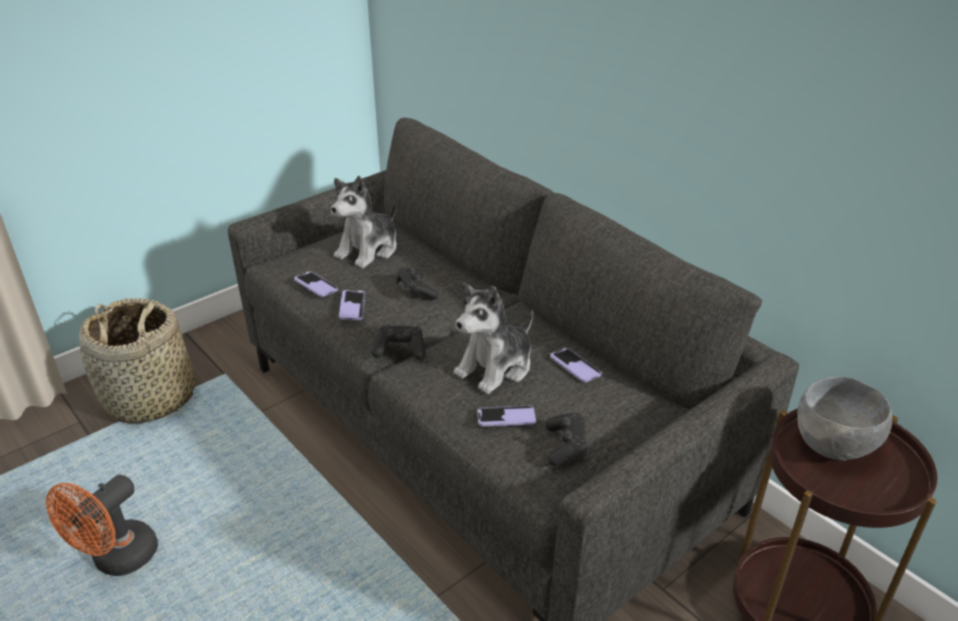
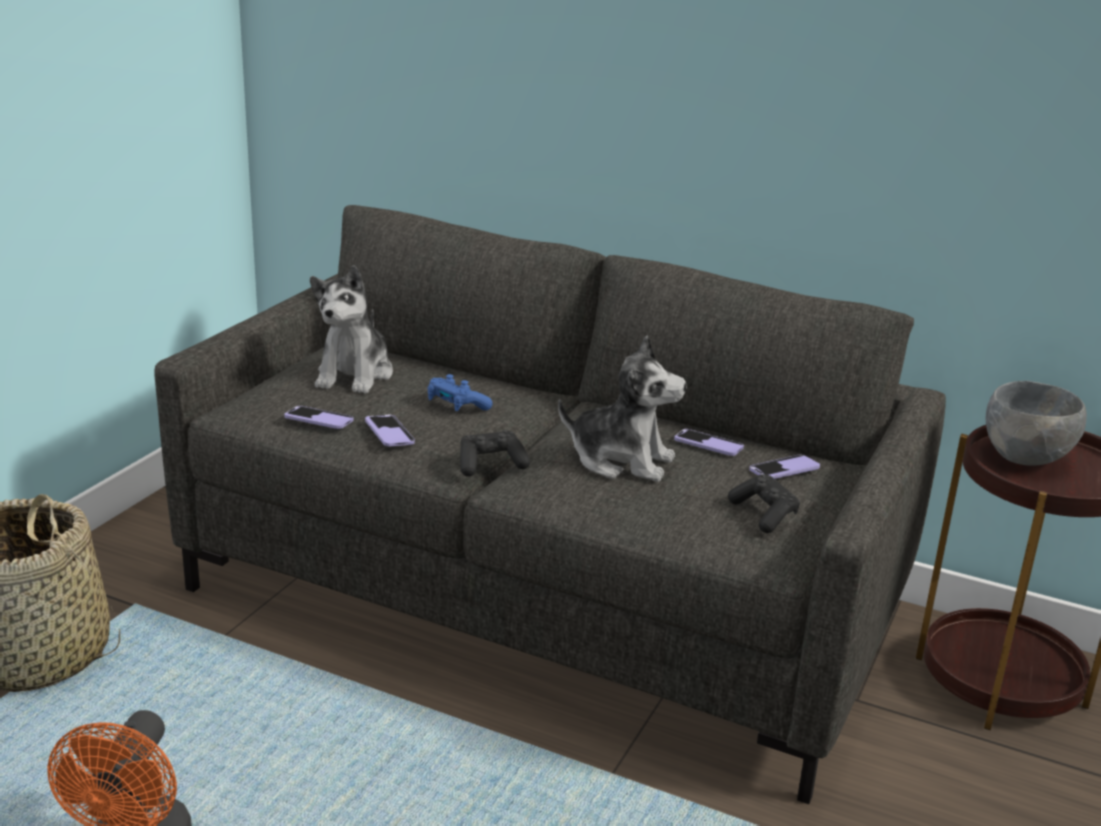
camera: 25 degrees left, 10 degrees down
(415, 291) = (456, 406): black game controller -> blue game controller
(496, 367) = (621, 460): plush toy -> plush toy turned 90 degrees counterclockwise
(506, 417) = (676, 502): phone -> phone (784, 469)

